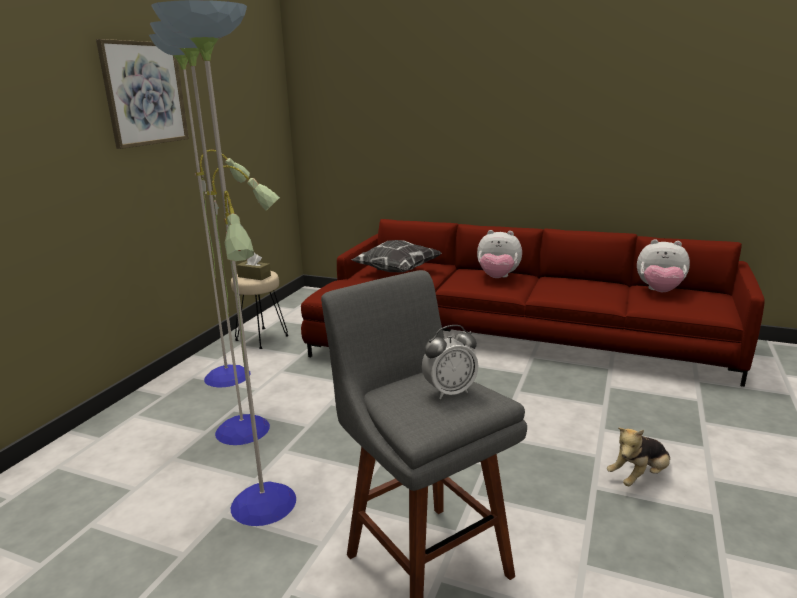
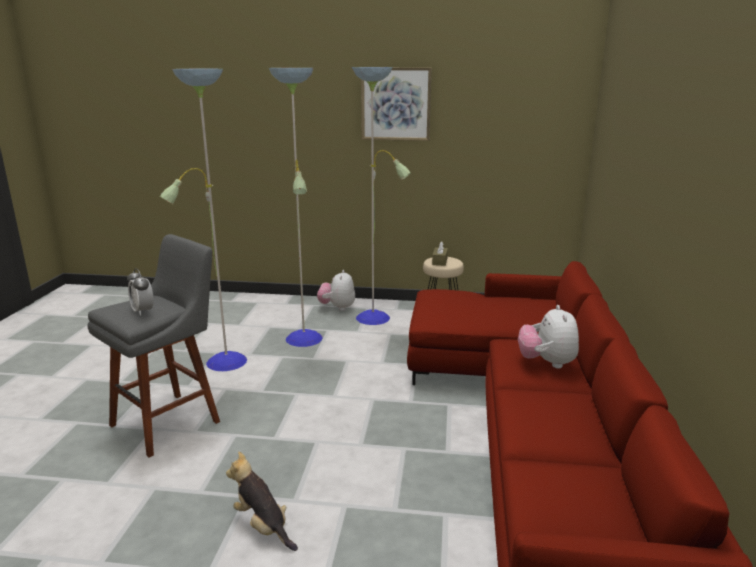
camera: 75 degrees right, 0 degrees up
(396, 271) = (512, 309): pillow -> none
(659, 291) = (594, 485): plush toy -> plush toy (337, 307)

